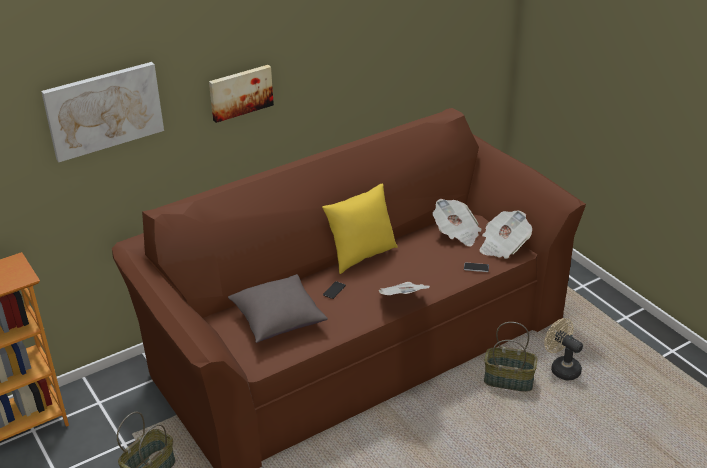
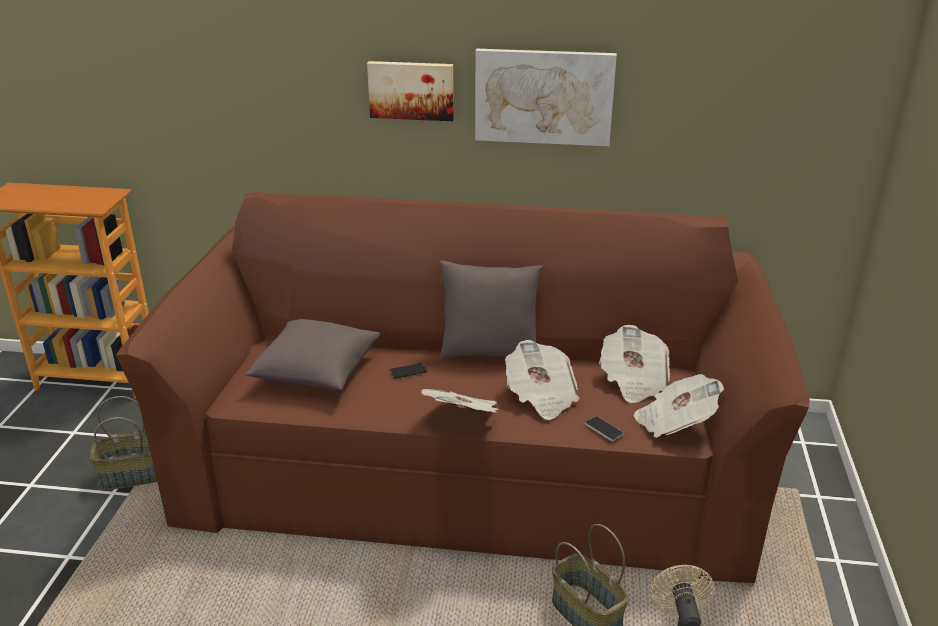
camera: 40 degrees right, 5 degrees down
(104, 110) = (235, 55): picture -> picture (544, 96)
(361, 255) = (489, 353): yellow pillow -> grey pillow
(424, 266) = (541, 396): none -> newspaper

